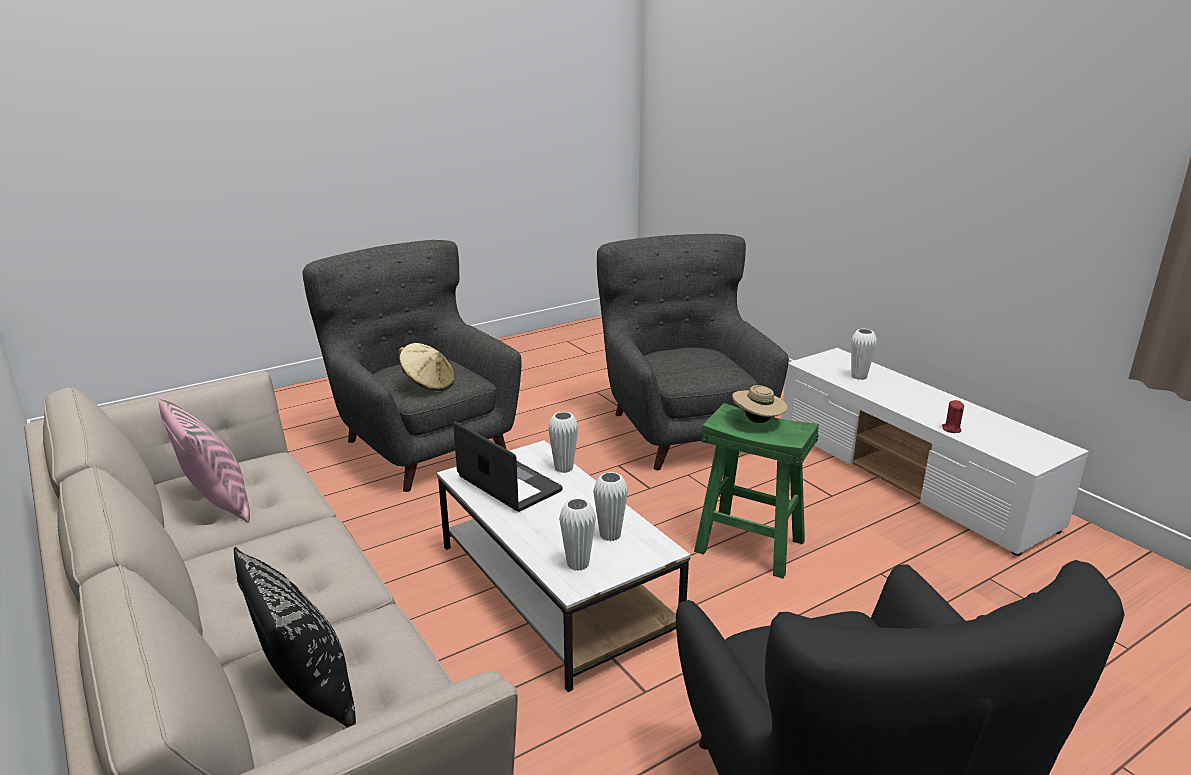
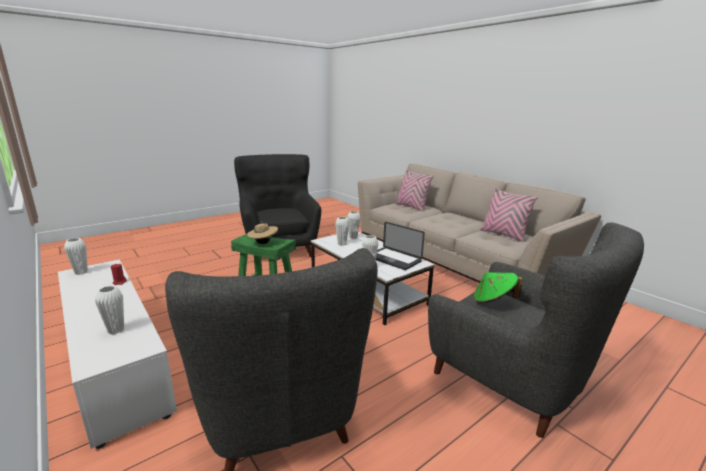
camera: 175 degrees right, 5 degrees down
(308, 691) = (411, 207): black pillow -> pink pillow
(428, 384) = (493, 301): beige hat -> green hat
(1045, 447) = (81, 272): none -> white vase

